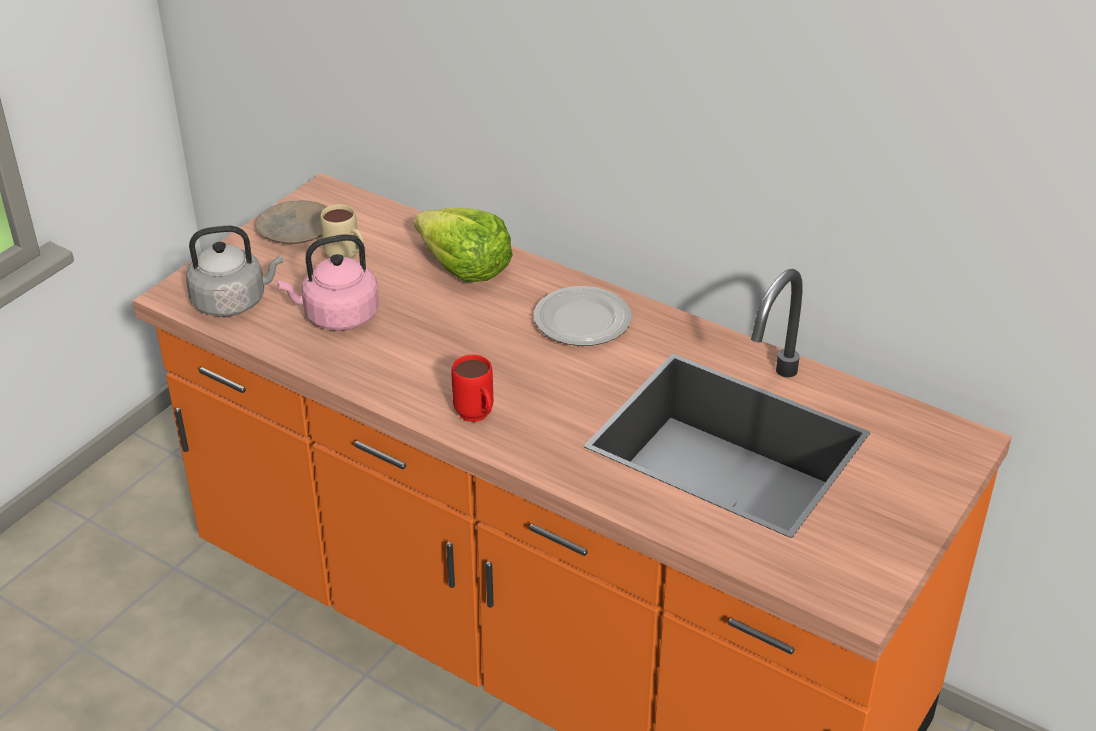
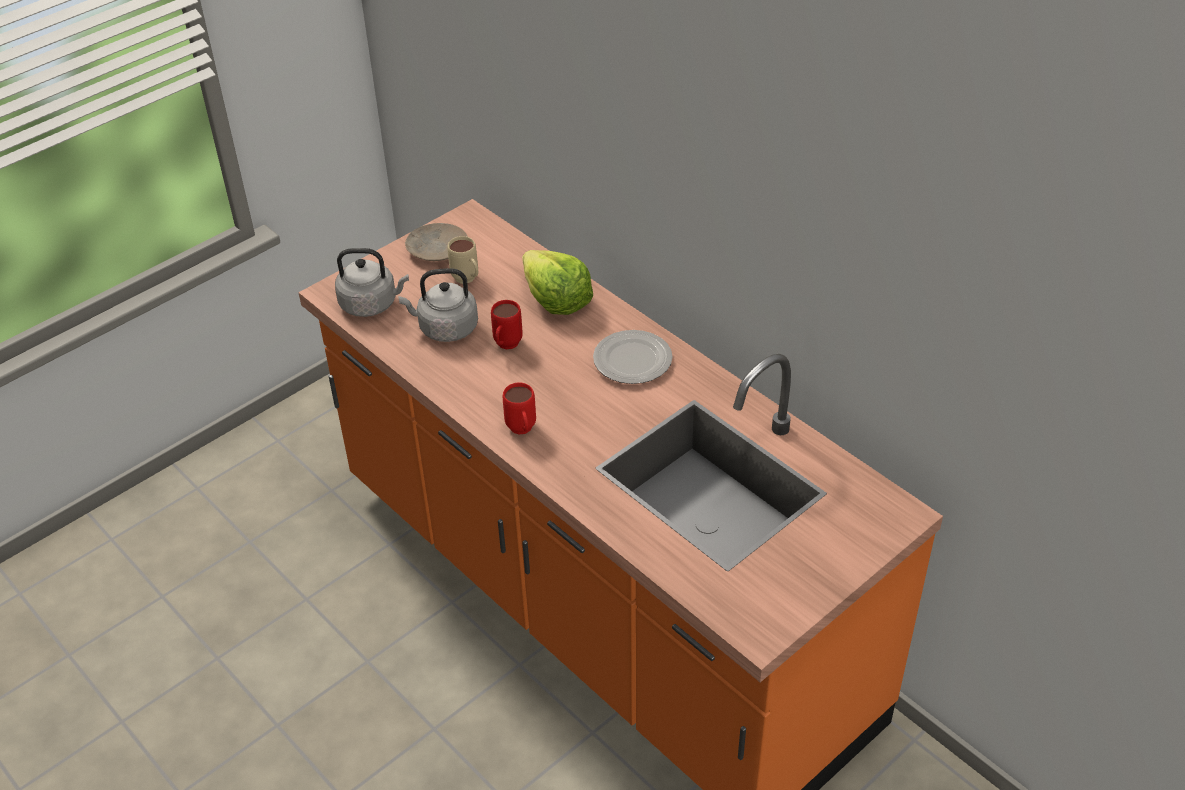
camera: 15 degrees right, 5 degrees up
(337, 317) = (445, 328): pink kettle -> grey kettle
(421, 326) = (506, 346): none -> red mug

